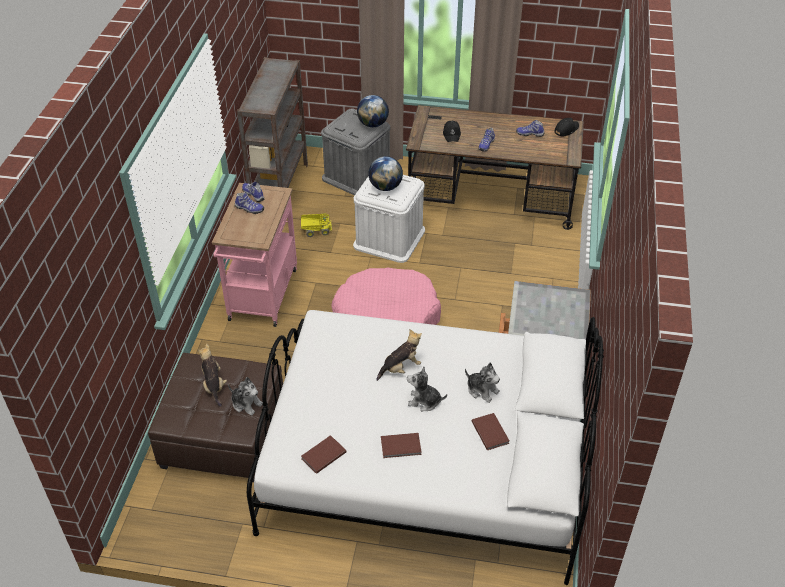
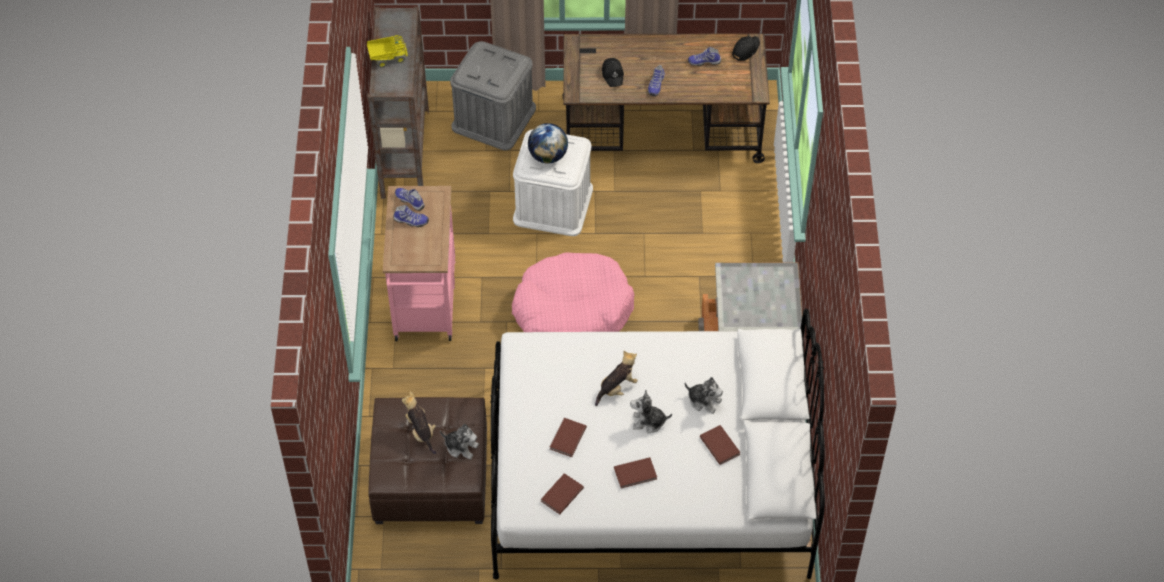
camera: 10 degrees left, 10 degrees up
(315, 230) = (463, 205): toy truck -> toy truck (387, 58)
(342, 405) = (567, 438): none -> brown book
(373, 124) = (512, 63): globe -> none

